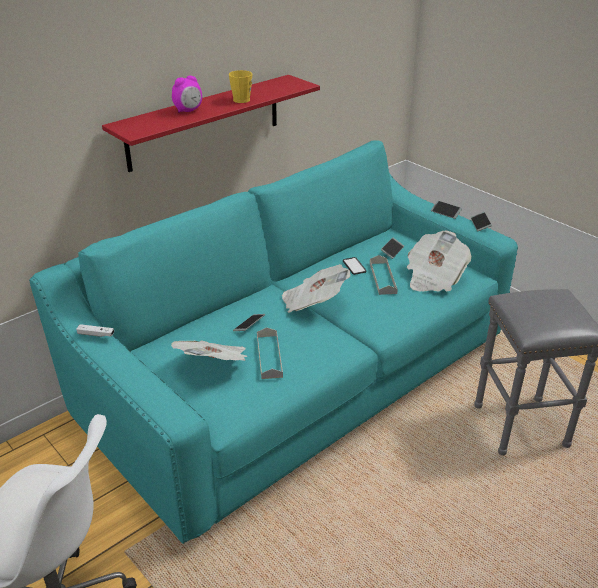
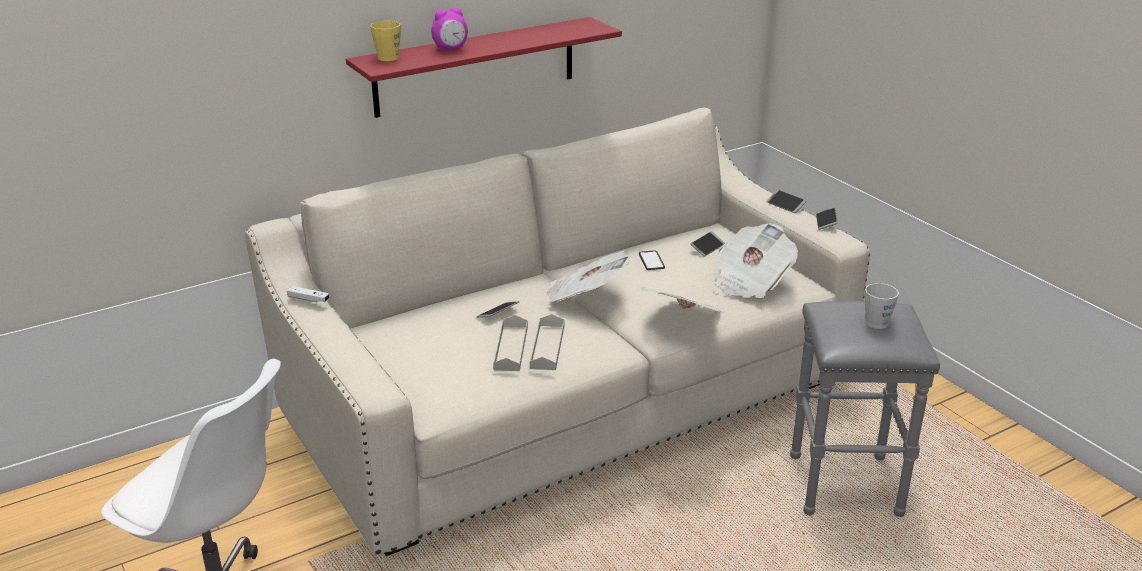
camera: 10 degrees right, 5 degrees down
(214, 365) = (442, 351): newspaper -> newspaper (686, 321)
(241, 99) = (519, 40): yellow mug -> yellow mug (389, 56)
(298, 378) = (571, 400): turquoise sofa -> beige sofa
(382, 278) = (683, 277): grey tray -> grey tray (547, 347)
(556, 307) = (879, 320): none -> grey mug

